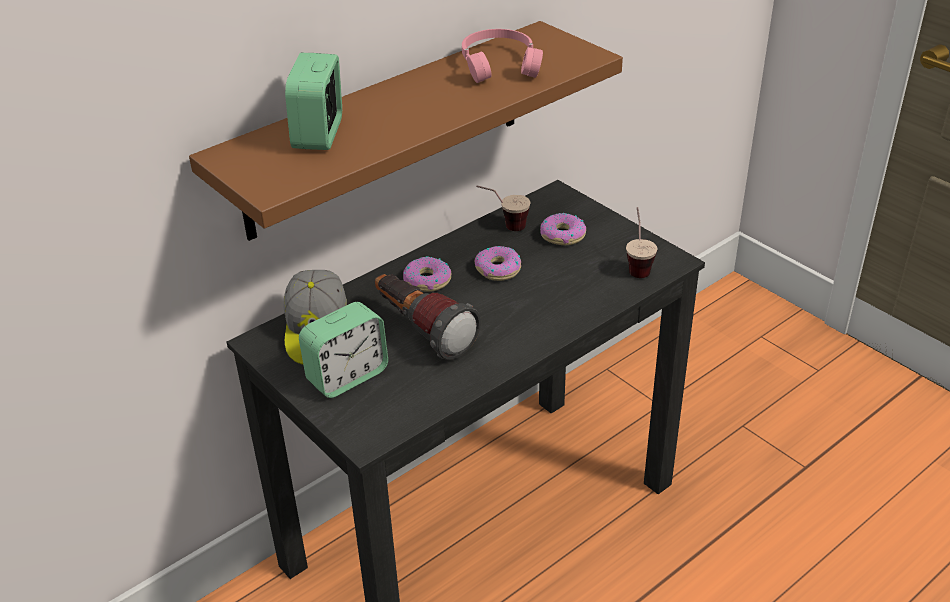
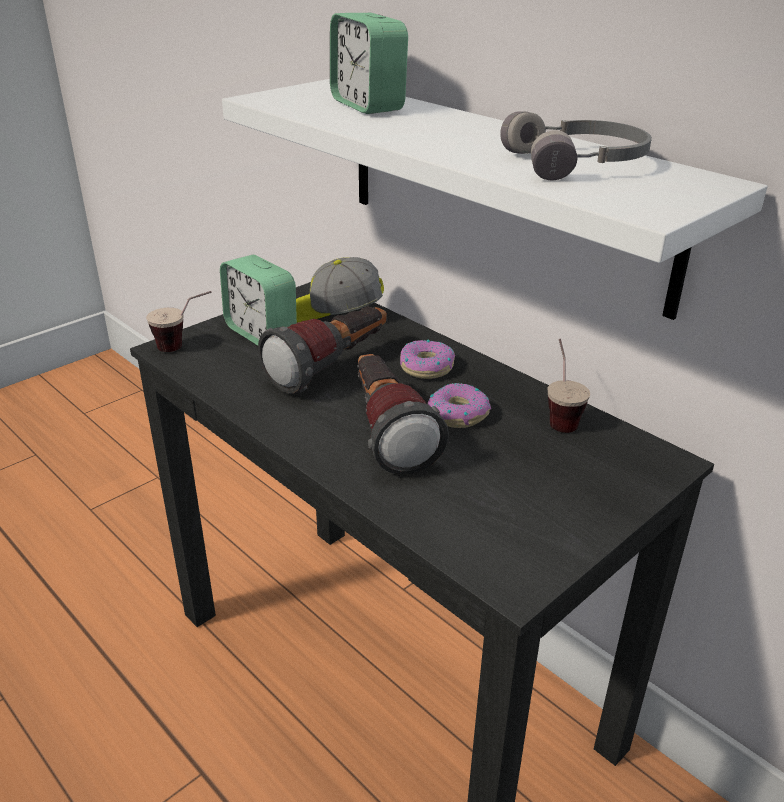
camera: 85 degrees right, 5 degrees down
(319, 134) = (367, 105): alarm clock -> alarm clock turned 120 degrees counterclockwise
(385, 130) = (500, 189): brown shelf -> white shelf
(500, 65) = (578, 164): pink headphones -> grey headphones
(521, 302) = (387, 432): none -> flashlight
(562, 235) = (553, 466): donut -> none
(637, 265) = (492, 540): cup -> cup (185, 346)

